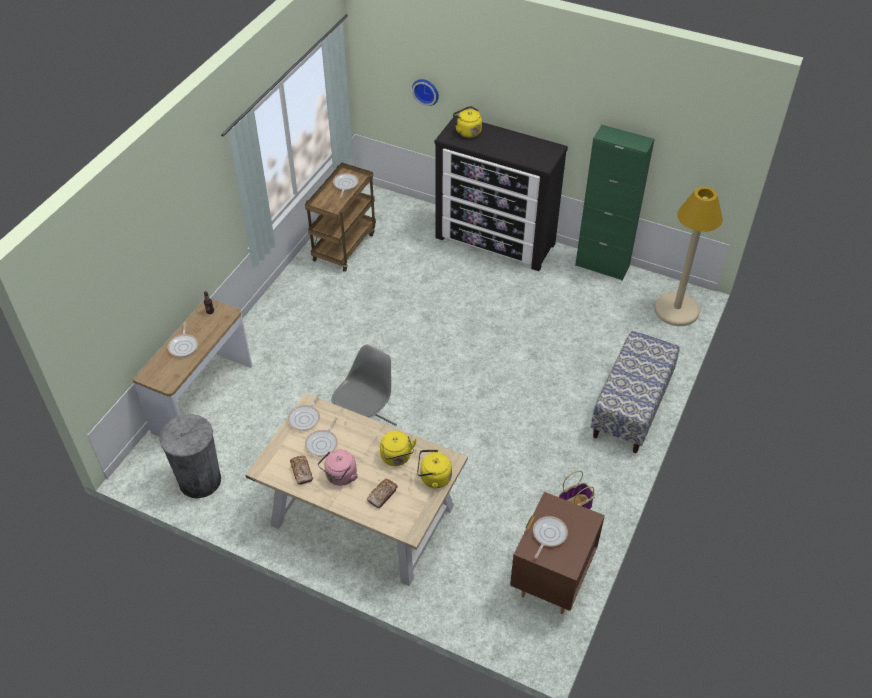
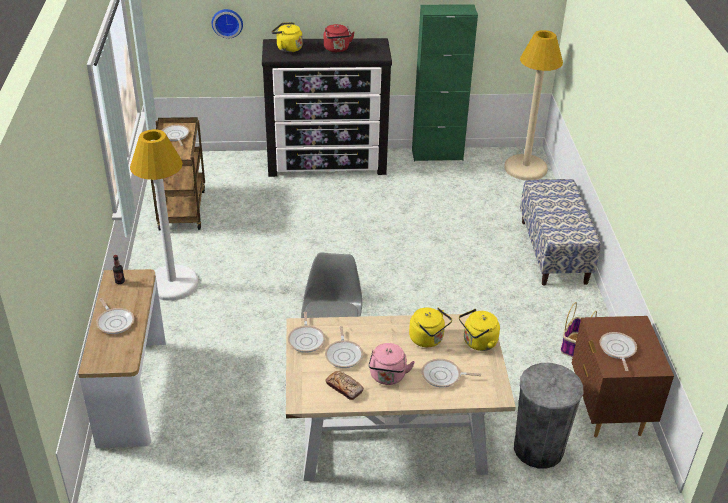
camera: 30 degrees left, 10 degrees down
(200, 481) = (190, 471): grey trash can -> grey trash can (538, 448)
(291, 315) = (172, 283): none -> white floor lamp
(382, 495) = (443, 376): bread -> frying pan
(510, 145) = (337, 49): none -> red kettle

